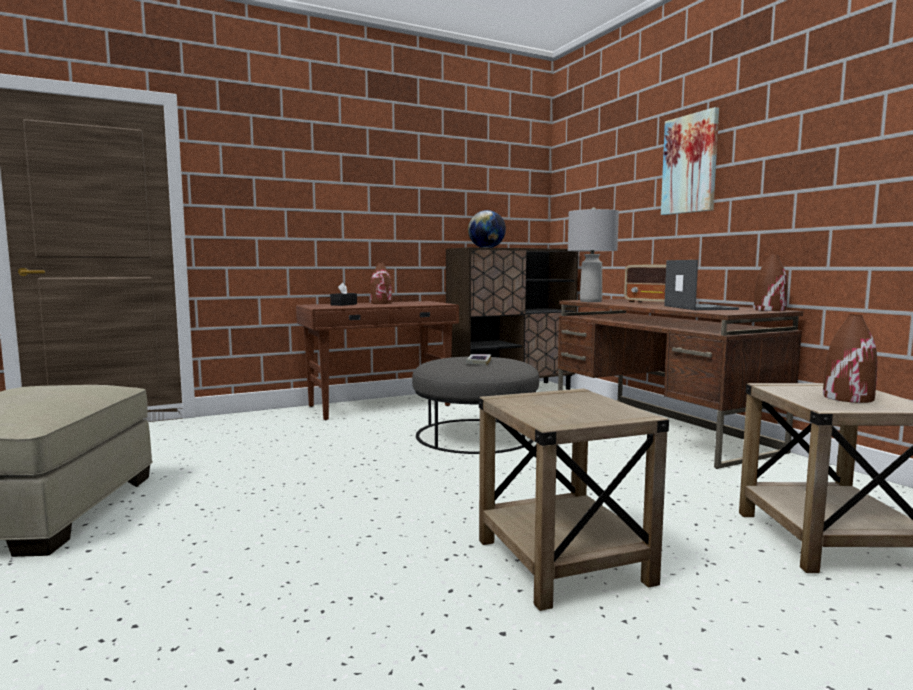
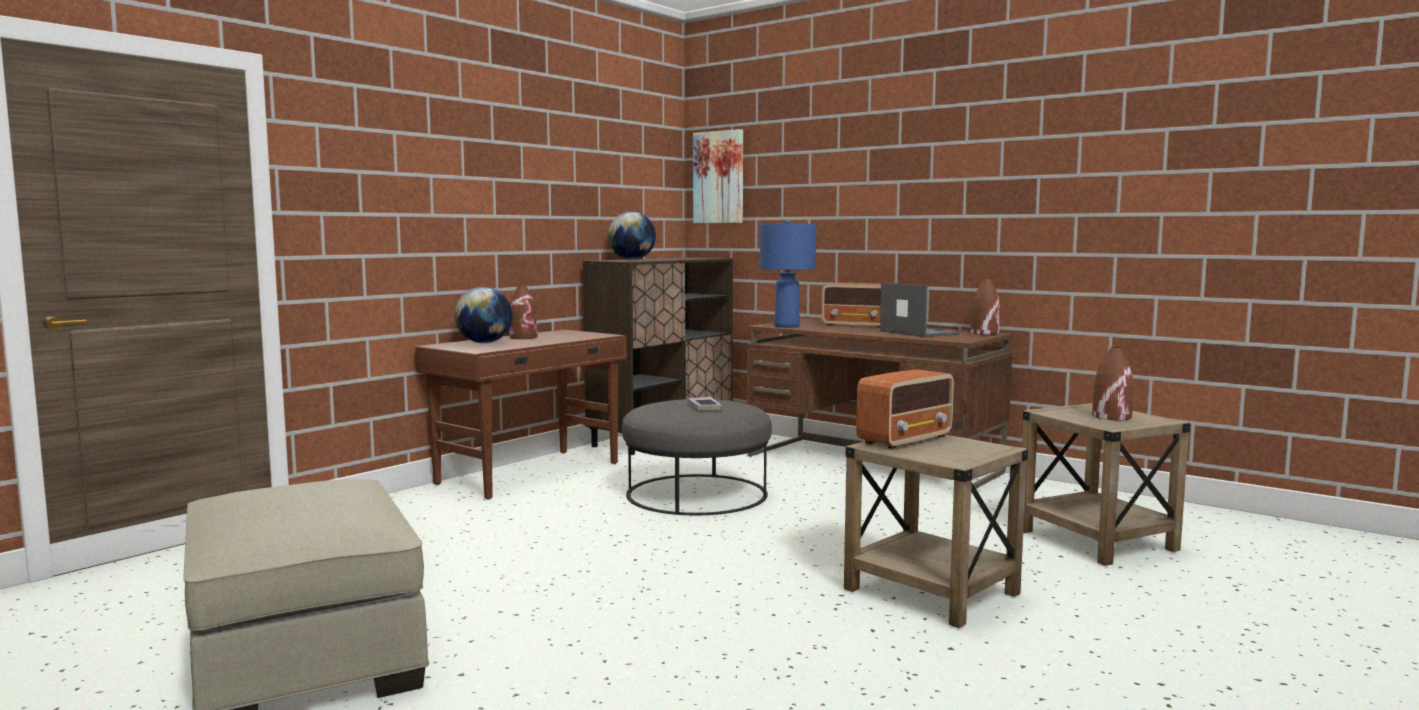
camera: 25 degrees left, 0 degrees up
(344, 304) = (484, 343): black tissue box -> globe
(550, 397) = (905, 439): none -> radio
(590, 301) = (786, 326): grey table lamp -> blue table lamp
(690, 164) = (882, 175): picture -> picture (719, 177)

